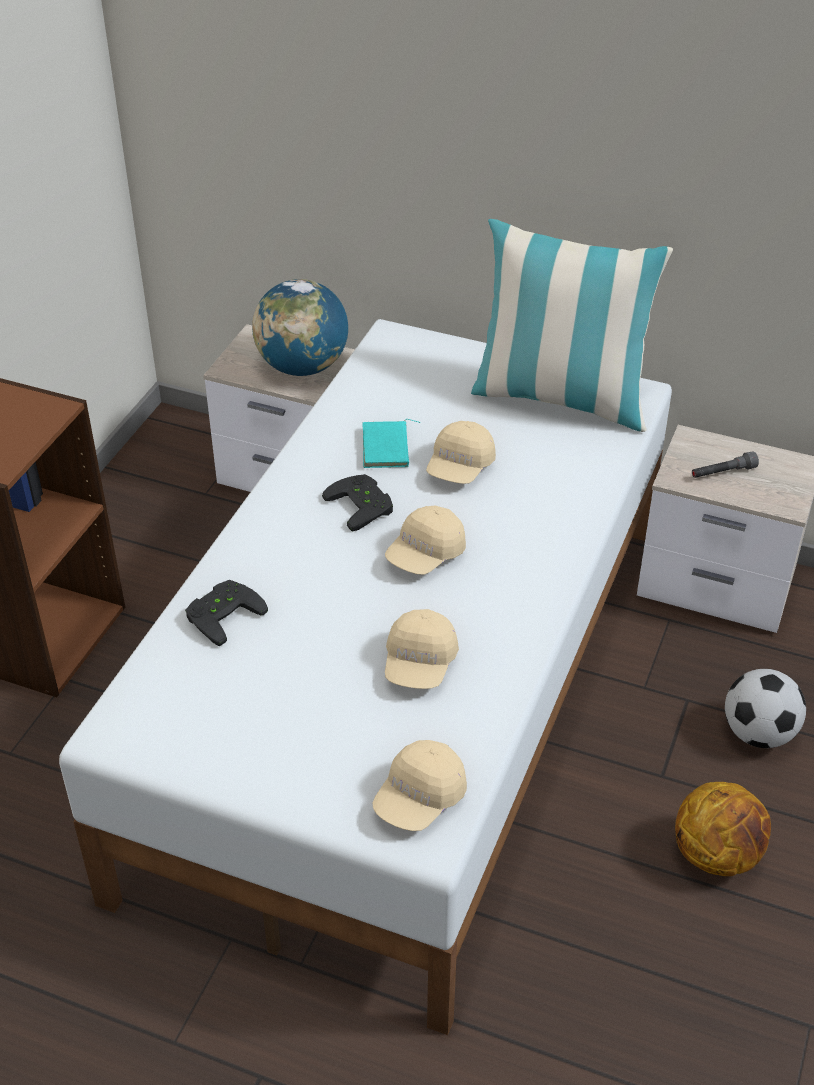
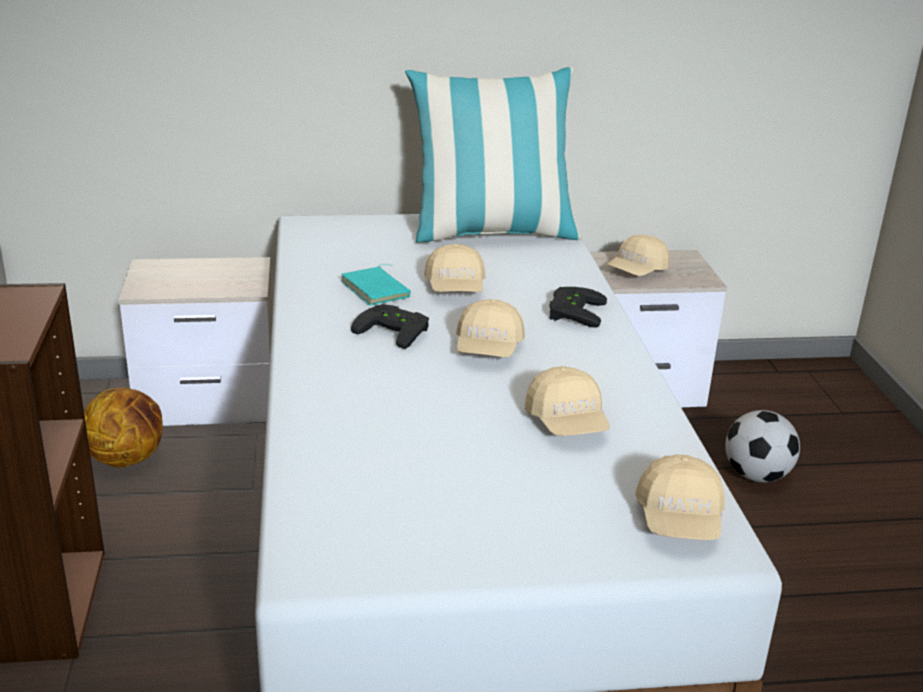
camera: 30 degrees left, 15 degrees down
(222, 613) = (335, 438): black game controller -> black game controller (572, 311)
(303, 367) = (216, 276): globe -> none
(717, 855) = (810, 569): basketball -> basketball (128, 458)
(722, 473) = (637, 271): grey flashlight -> beige cap

